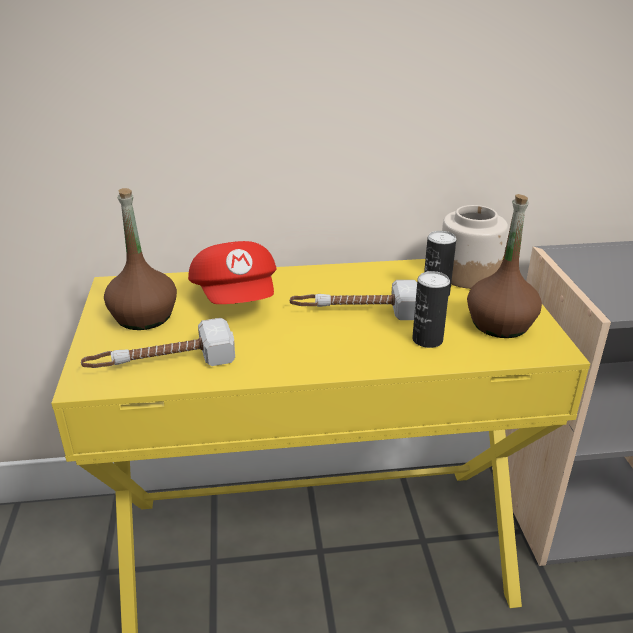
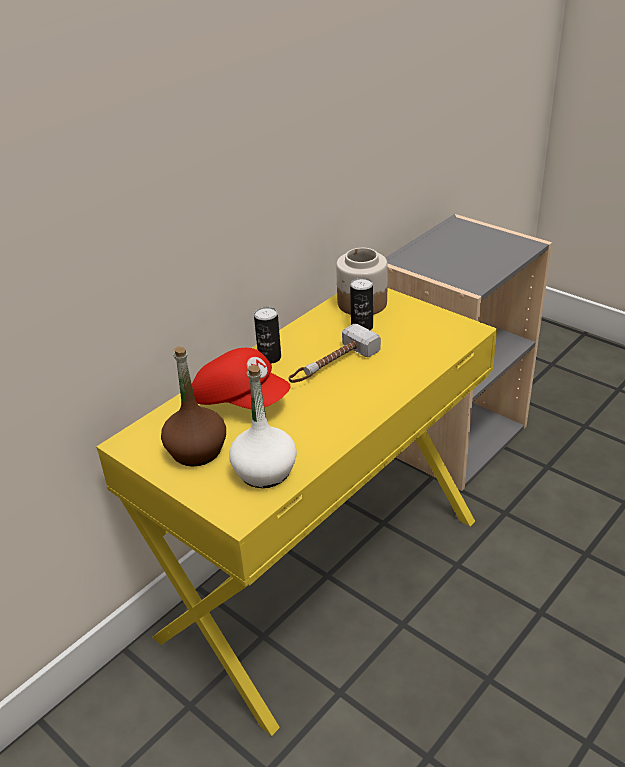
camera: 40 degrees left, 5 degrees up
(160, 362) = (265, 471): hammer -> white bottle
(427, 340) = (401, 361): can -> can (269, 357)
(500, 324) = (425, 329): brown bottle -> none

